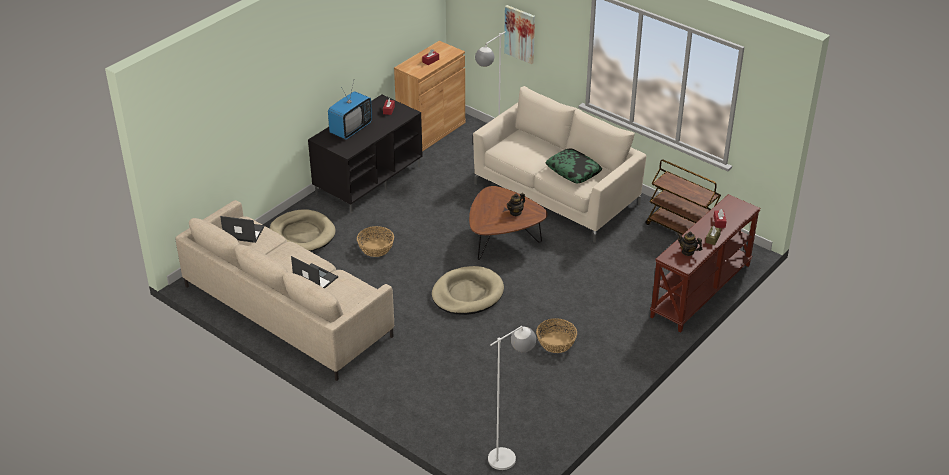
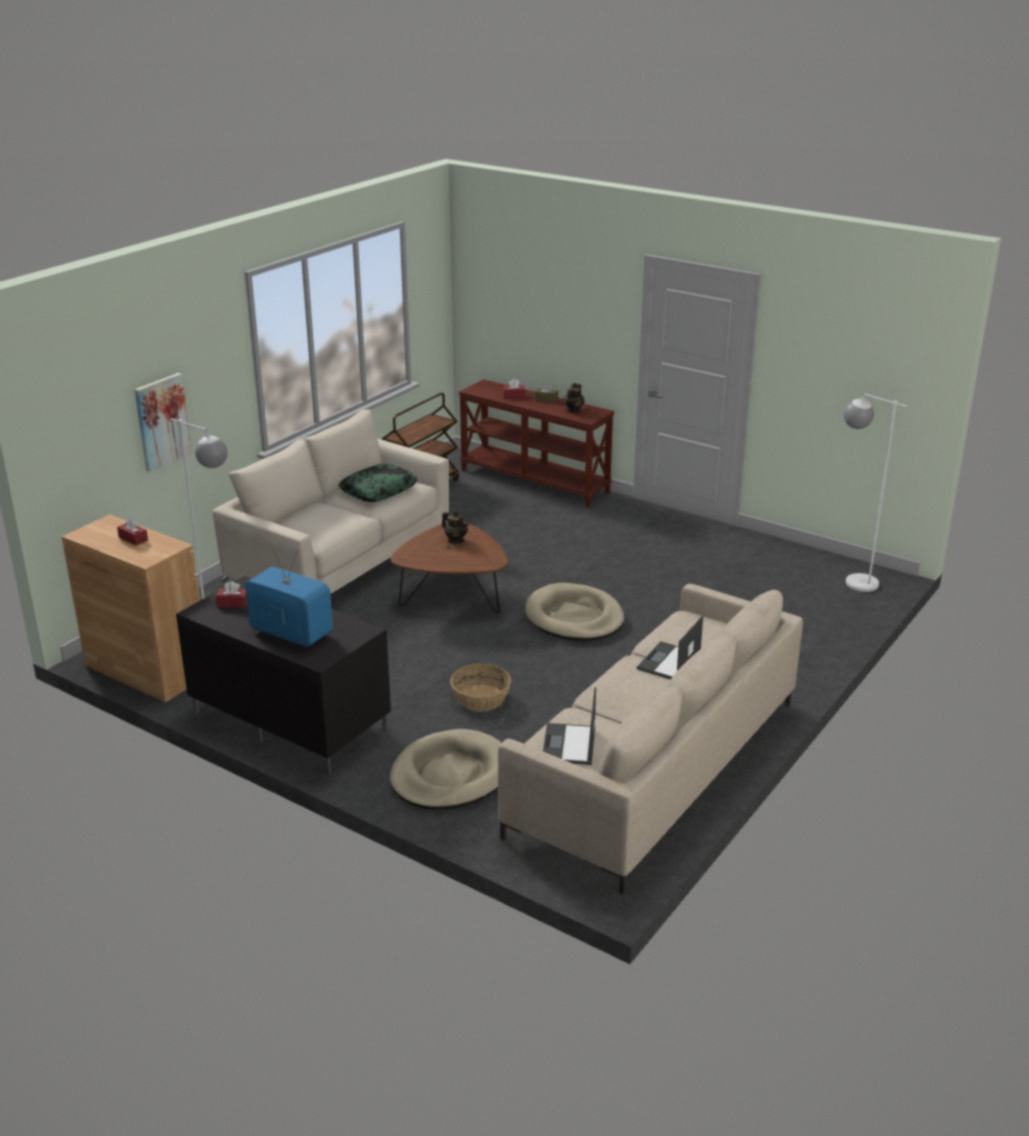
camera: 95 degrees left, 10 degrees down
(556, 343) = (652, 557): basket -> none

